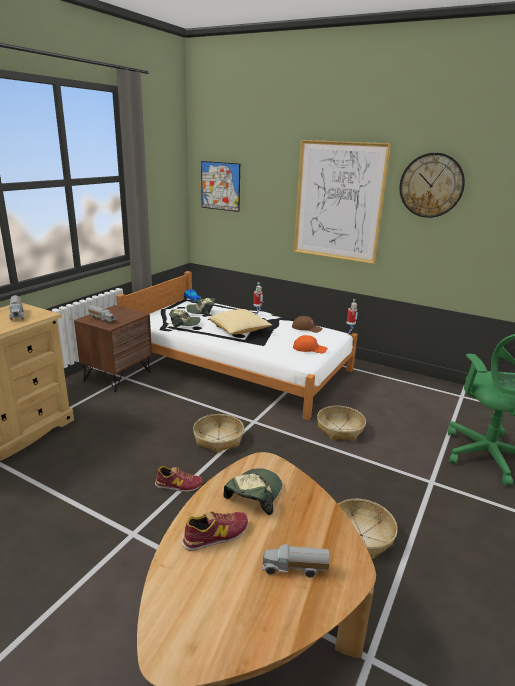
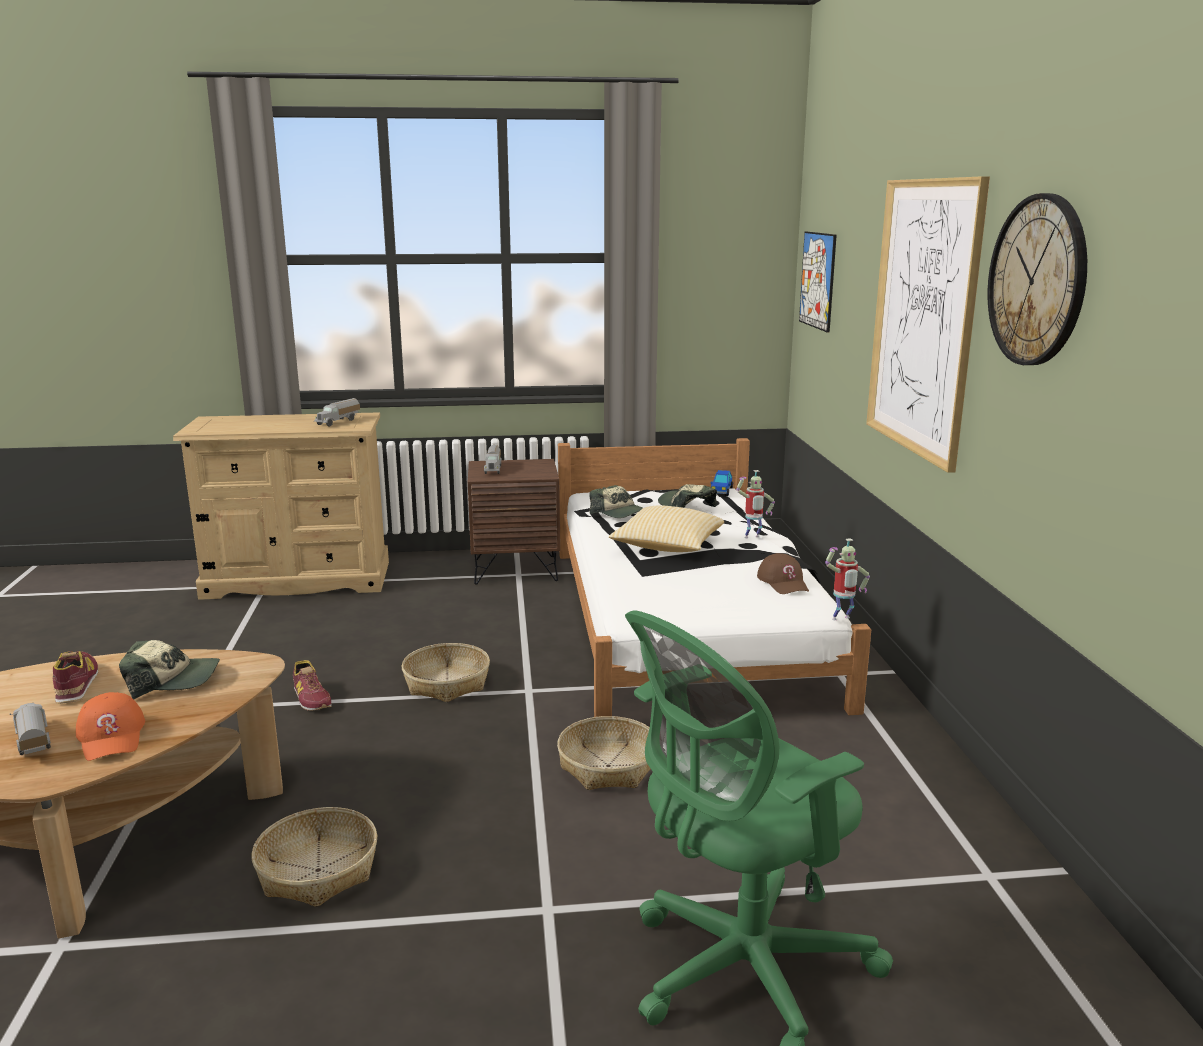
camera: 55 degrees right, 5 degrees down
(216, 535) = (76, 683): shoe -> shoe turned 135 degrees counterclockwise
(309, 348) = (696, 606): orange cap -> orange cap (112, 736)

